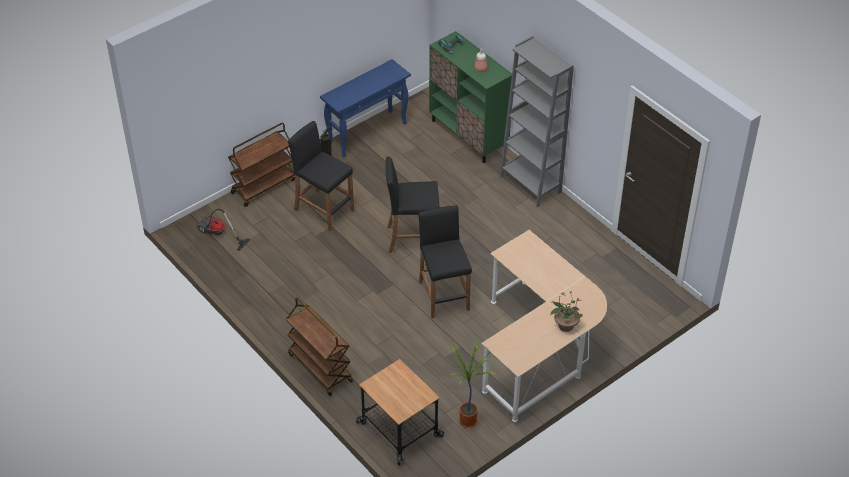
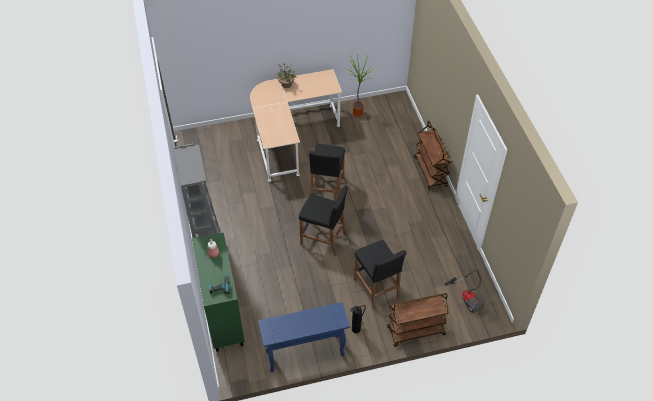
camera: 155 degrees left, 5 degrees up
(399, 430) = (399, 122): cart -> none

